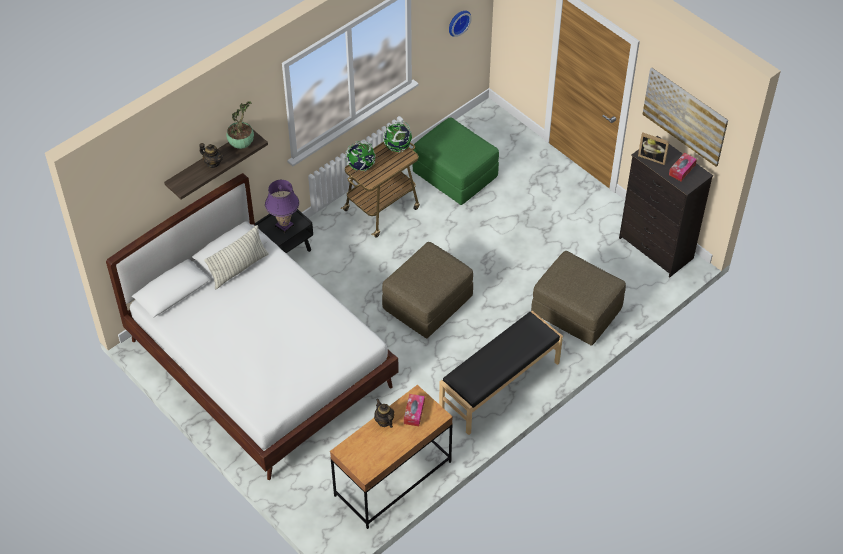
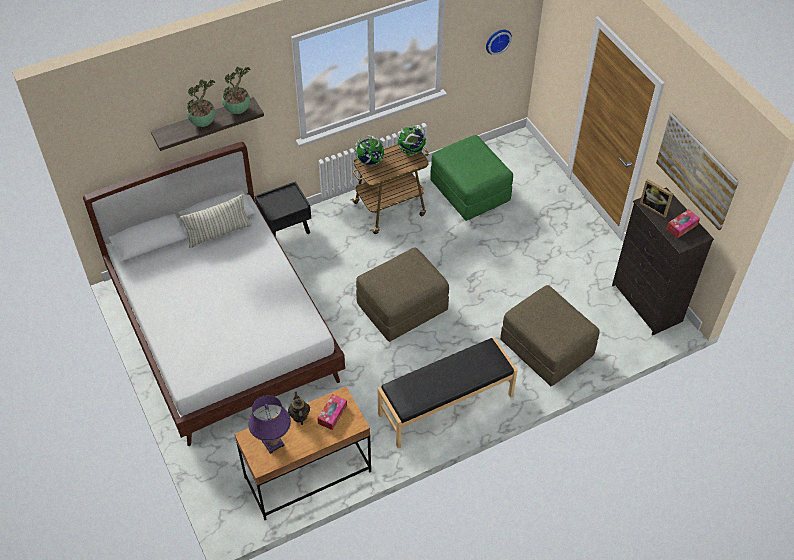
camera: 15 degrees right, 0 degrees up
(213, 163) = (203, 122): teapot -> potted plant
(284, 226) = (283, 203): purple table lamp -> purple table lamp (273, 443)

